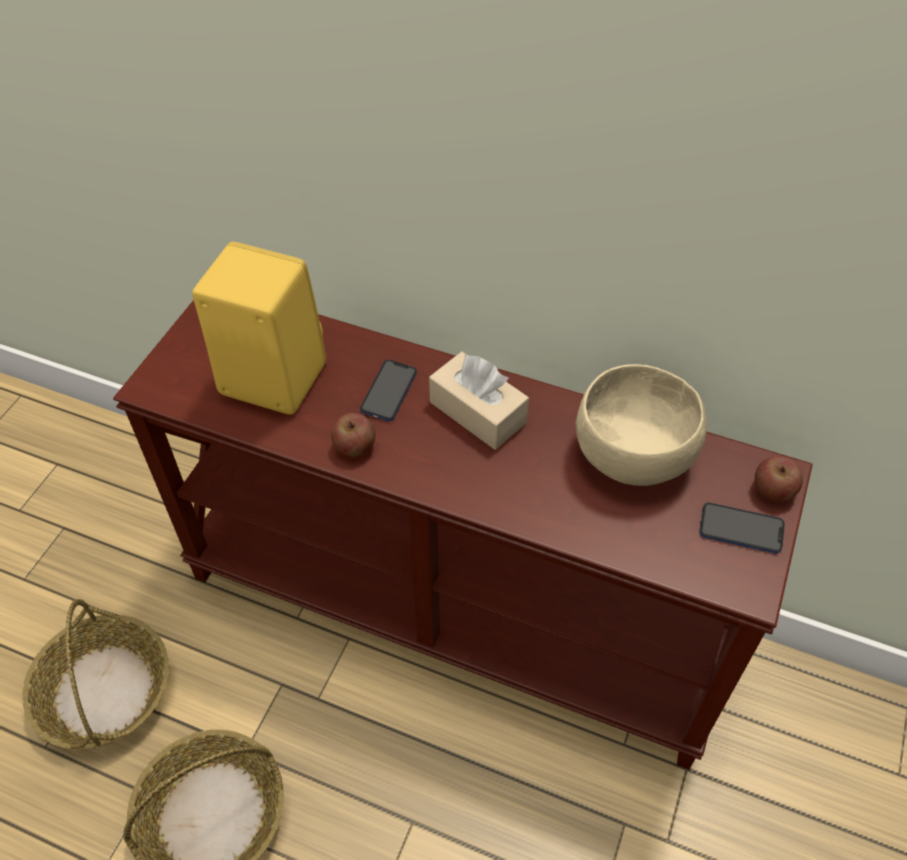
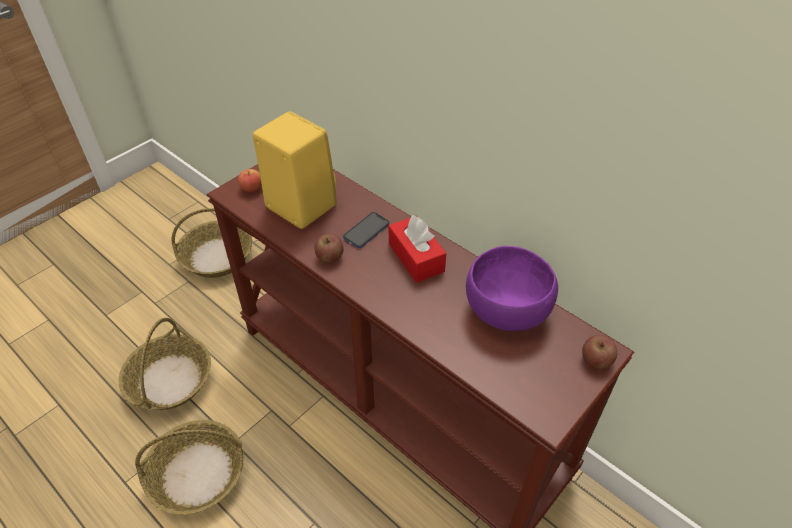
camera: 20 degrees right, 5 degrees down
(93, 477) = (216, 257): none -> basket
(182, 370) = (252, 188): none -> apple
(477, 412) = (416, 257): beige tissue box -> red tissue box
(634, 455) = (507, 311): beige bowl -> purple bowl
(741, 529) = (560, 378): phone -> none

